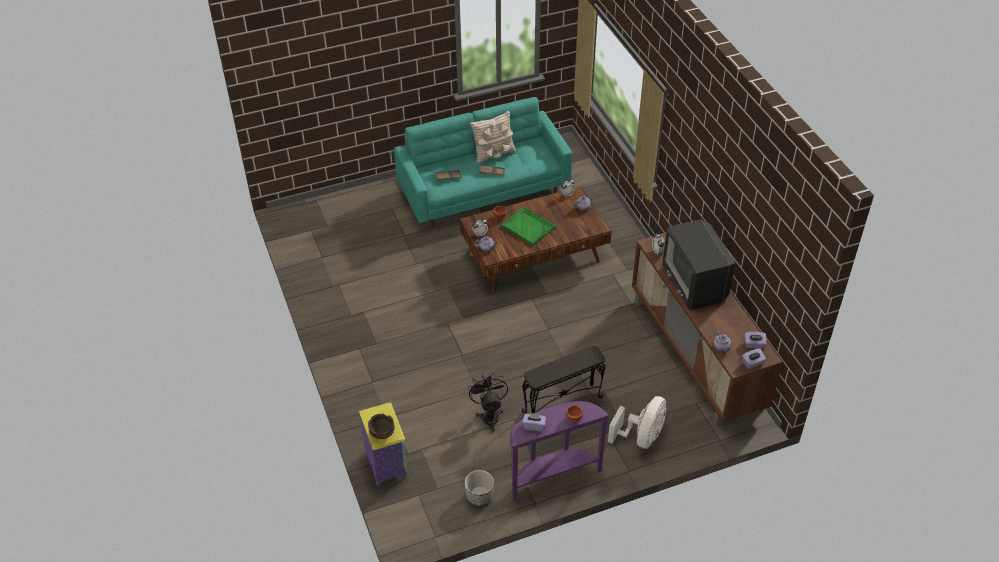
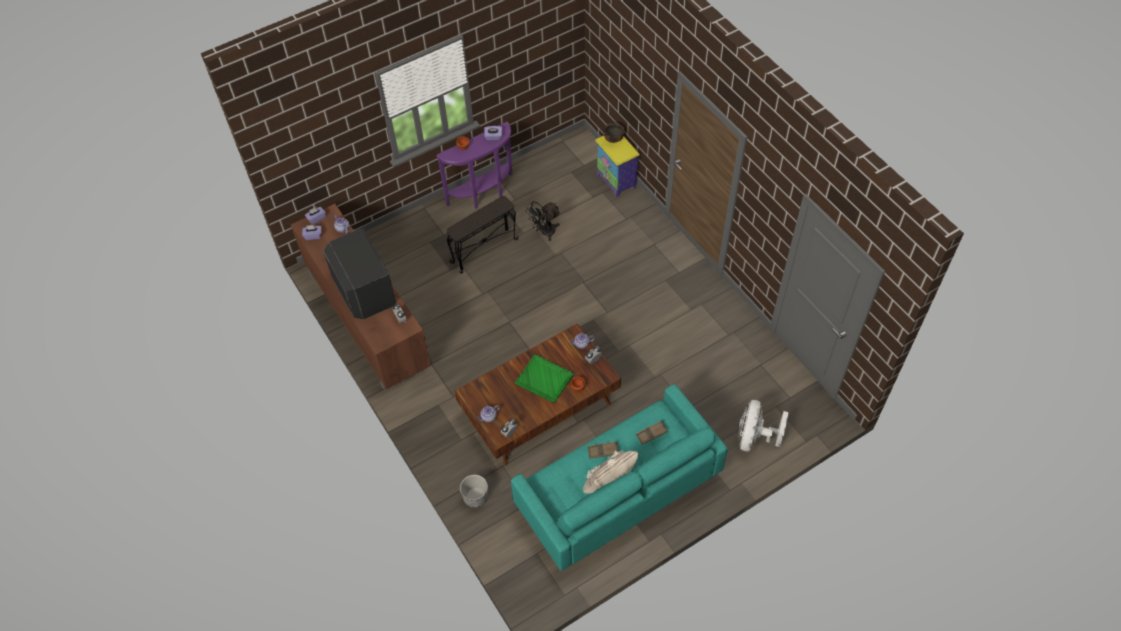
camera: 170 degrees right, 10 degrees up
(479, 496) = (537, 171): planter -> planter (476, 497)
(489, 415) = (545, 232): black fan -> black fan turned 75 degrees clockwise
(641, 437) = (415, 235): white fan -> white fan (754, 437)

